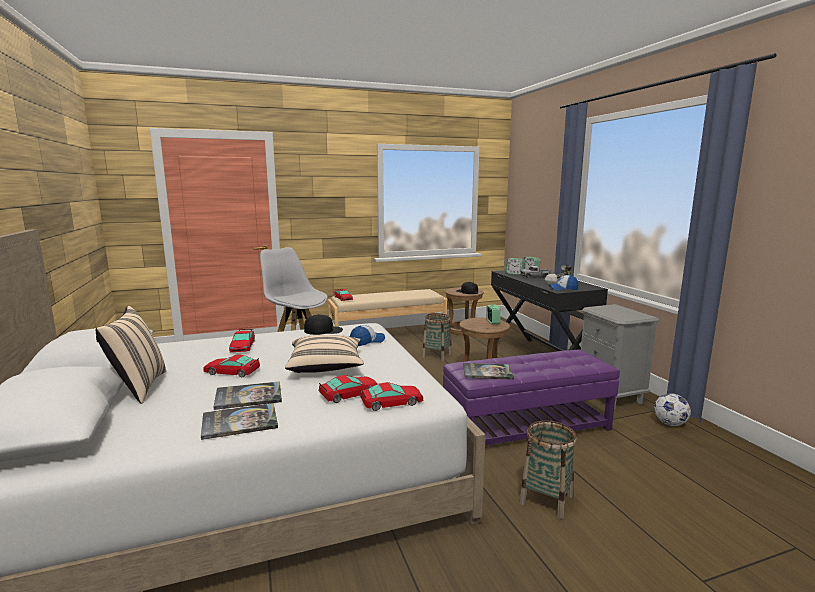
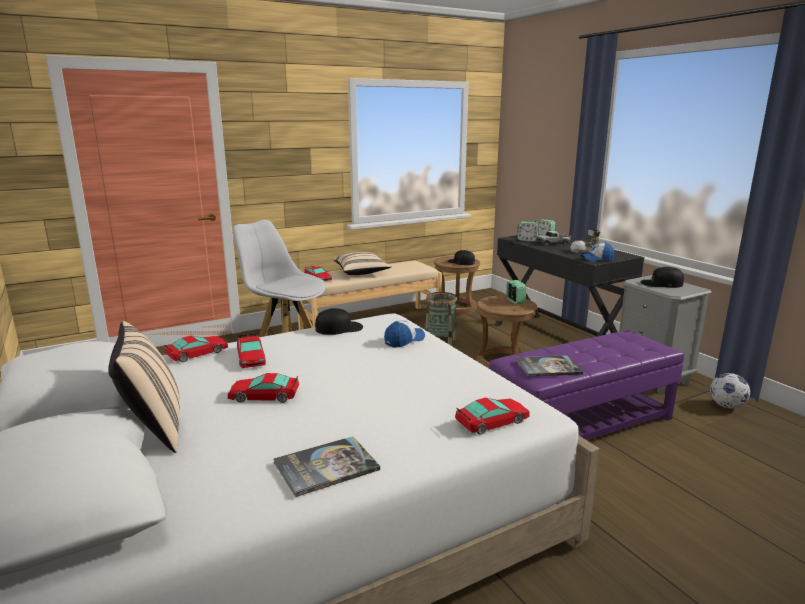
camera: 10 degrees left, 5 degrees up
(248, 396) = (311, 429): book -> none
(326, 367) = (379, 379): beige pillow -> beige pillow (362, 272)
(349, 394) = (434, 415): toy car -> toy car (197, 353)
(546, 499) = (641, 509): basket -> none
(615, 311) = (661, 283): none -> black cap

